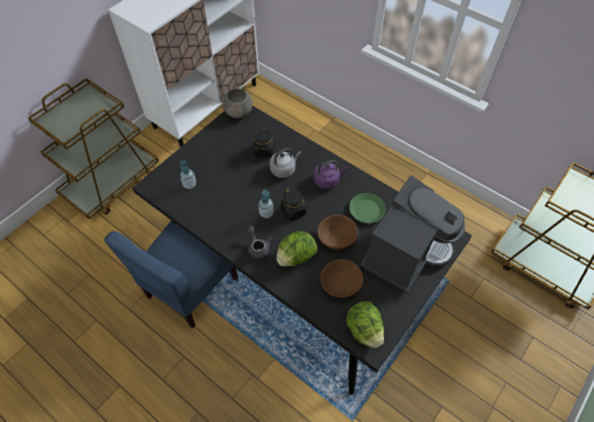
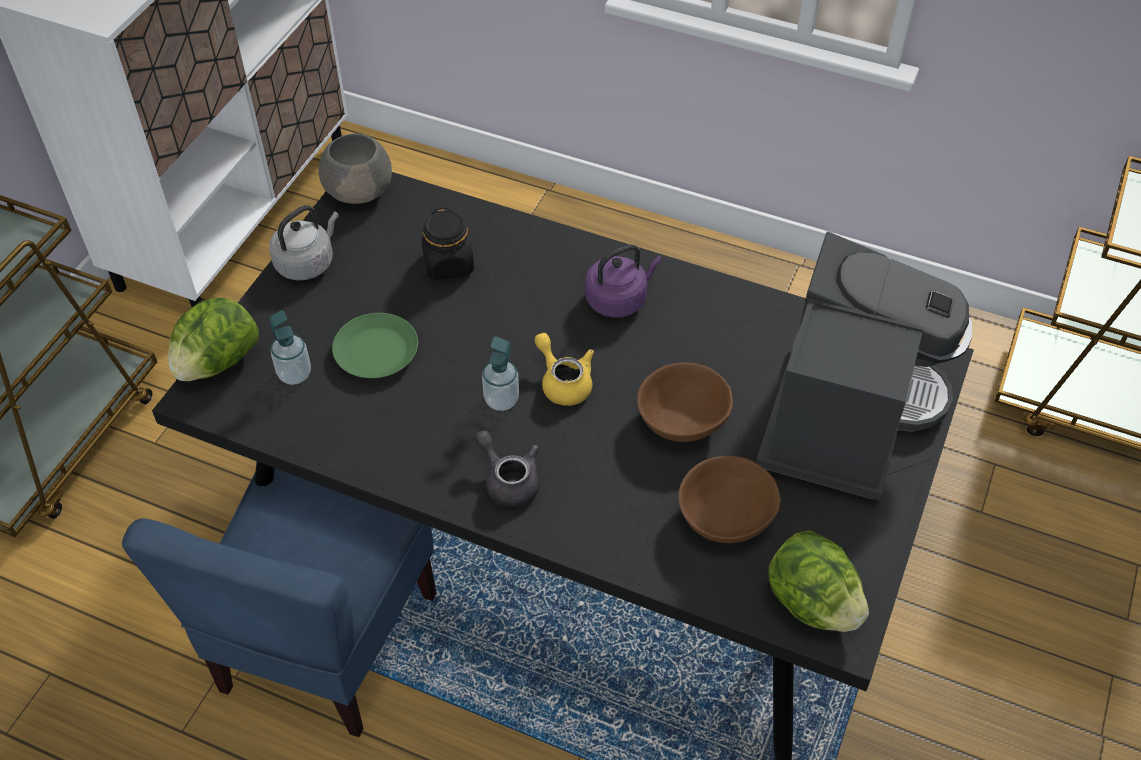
camera: 15 degrees left, 5 degrees down
(284, 169) = (510, 295): grey kettle -> grey kettle (307, 262)
(293, 211) = (563, 382): black jar -> yellow teapot
(296, 257) = (603, 480): lettuce -> lettuce (218, 362)
(366, 210) = (728, 345): green plate -> green plate (375, 351)

